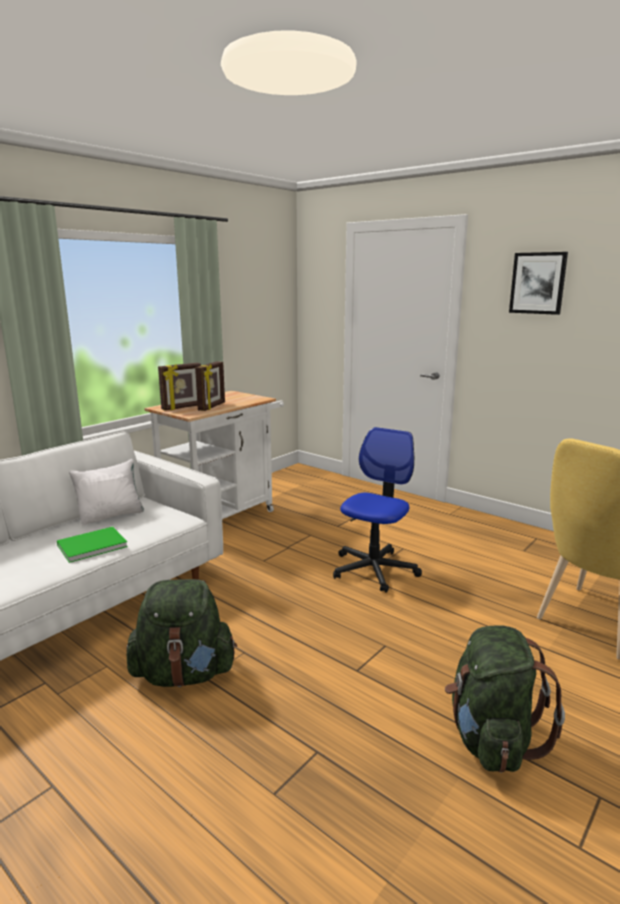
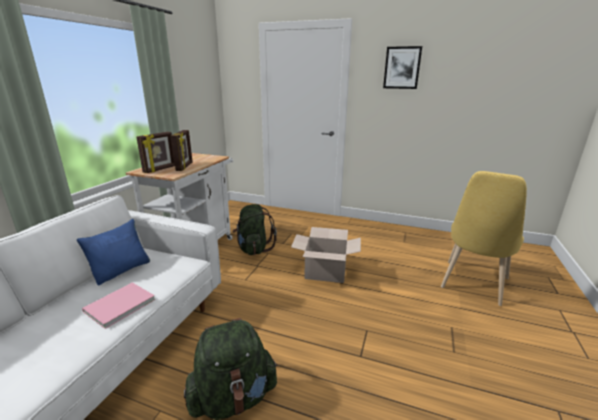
camera: 20 degrees left, 5 degrees up
(90, 546) = (117, 306): green book -> pink book
(111, 515) = (121, 270): white pillow -> blue pillow
(374, 570) = (325, 272): office chair -> cardboard box
(491, 739) = (474, 387): green backpack -> green backpack (253, 249)

